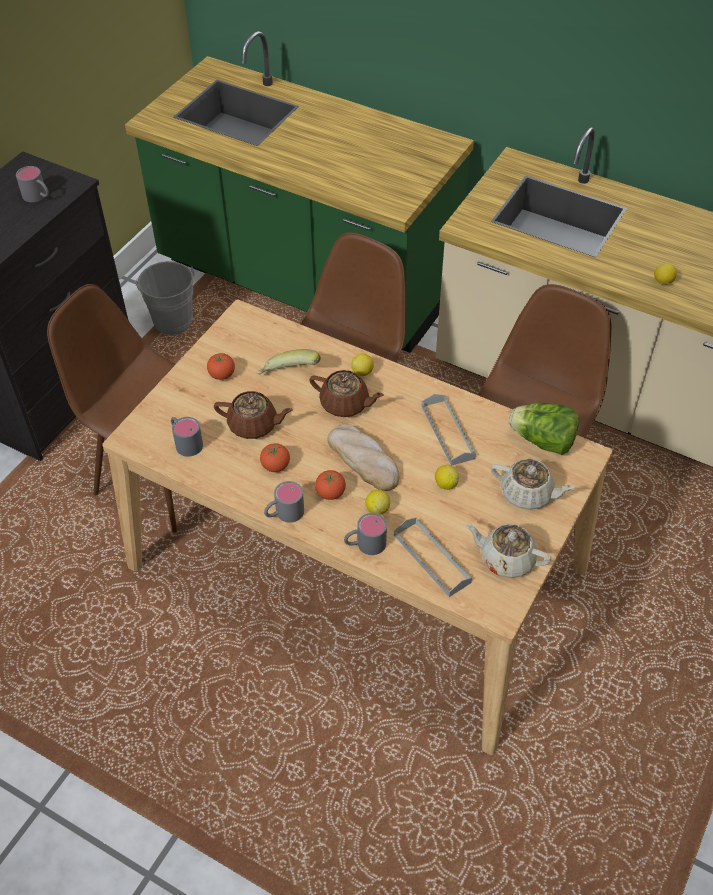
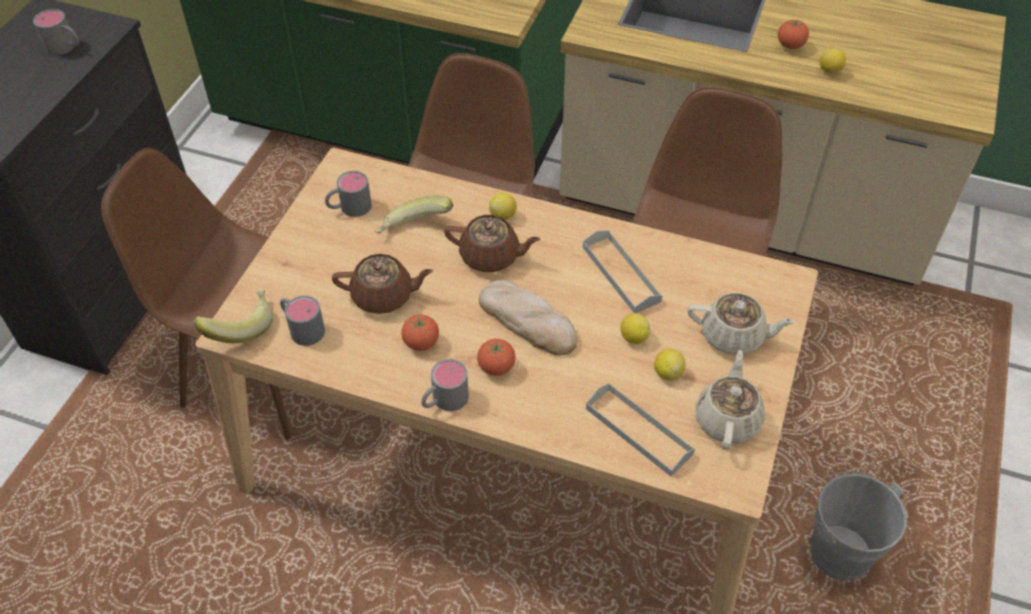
camera: 10 degrees left, 0 degrees up
(138, 435) = (240, 326): none -> banana
(172, 319) = (241, 187): grey bucket -> grey bucket (834, 548)
(222, 375) = (332, 240): tomato -> tomato (790, 45)
(365, 544) = (552, 425): grey mug -> grey mug (349, 208)
(377, 509) = (558, 379): lemon -> lemon (667, 373)
(506, 559) = (727, 419): beige teapot -> beige teapot turned 90 degrees clockwise
(542, 441) = (735, 271): lettuce -> none

